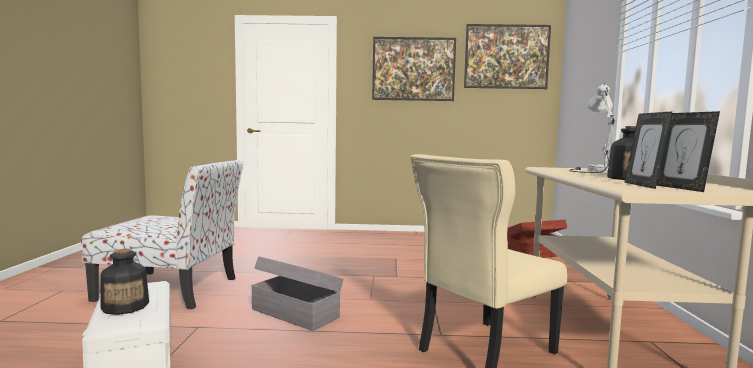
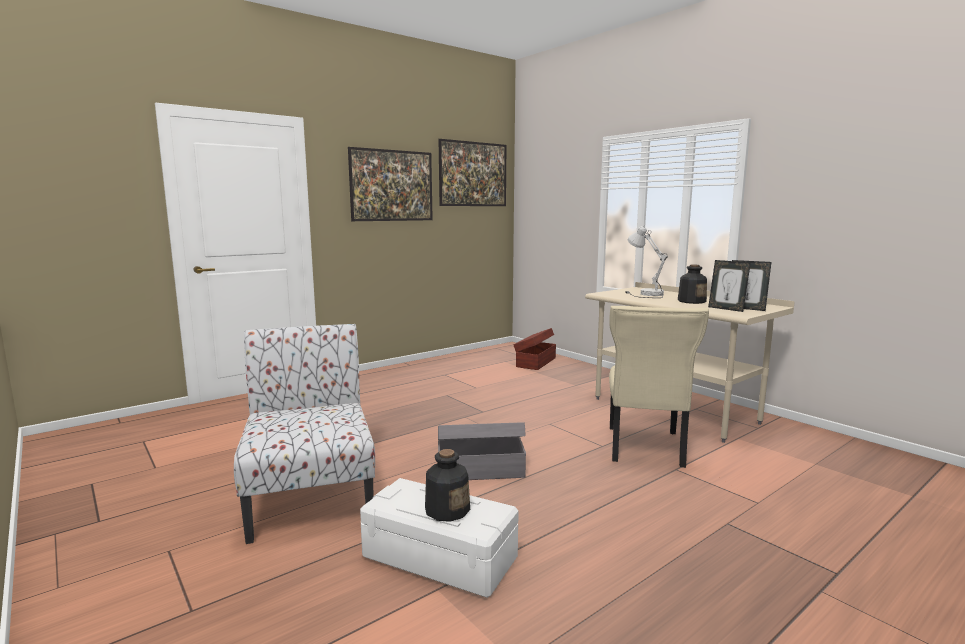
camera: 40 degrees left, 5 degrees up
(171, 289) = (311, 496): chair -> chair turned 75 degrees counterclockwise

